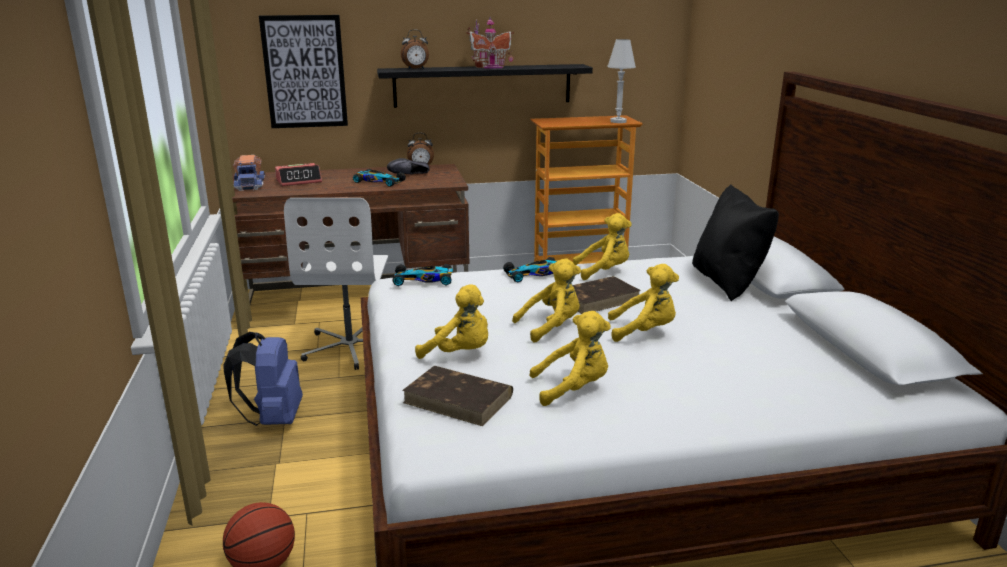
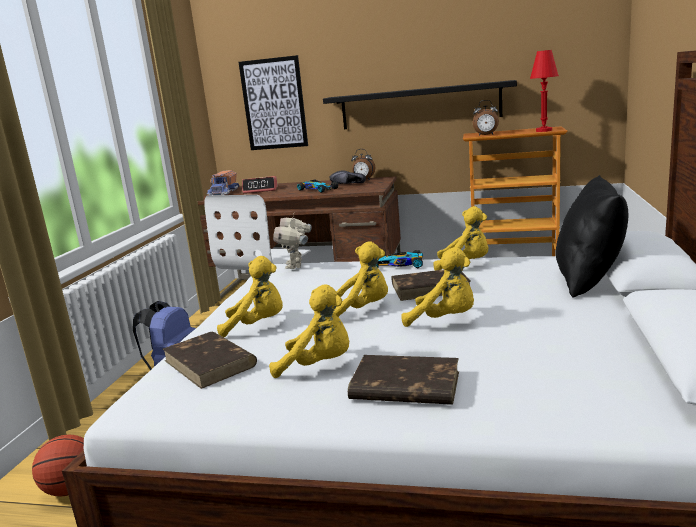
camera: 25 degrees right, 5 degrees down
(416, 69) = (357, 94): alarm clock -> alarm clock (486, 135)
(425, 280) = (296, 265): toy car -> toy robot
(460, 353) = (257, 325): yellow plush toy -> yellow plush toy turned 45 degrees counterclockwise
(490, 67) = (422, 88): toy house -> none
(618, 121) = (544, 130): white table lamp -> red table lamp
(671, 398) = (404, 386): none -> brown book

